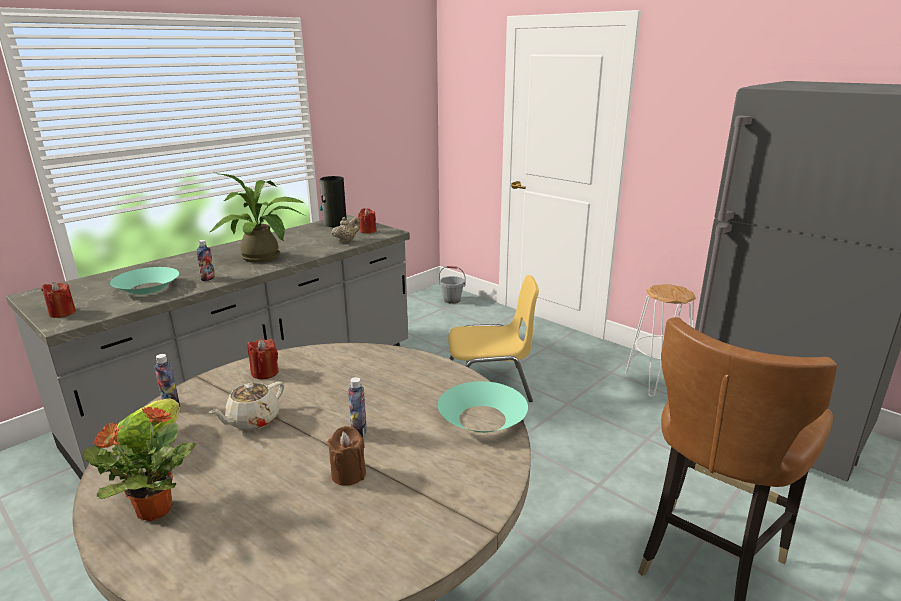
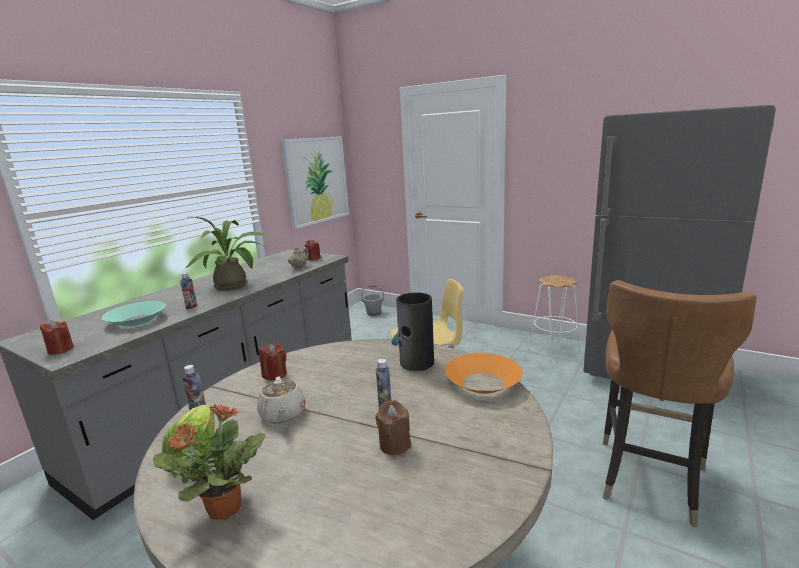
camera: 10 degrees left, 5 degrees down
(252, 420) = (283, 415): beige teapot -> beige teapot turned 45 degrees counterclockwise
(334, 224) = (282, 256): vase -> vase (416, 362)
(394, 129) = (316, 180): none -> picture
(482, 418) = (483, 383): turquoise bowl -> orange bowl

